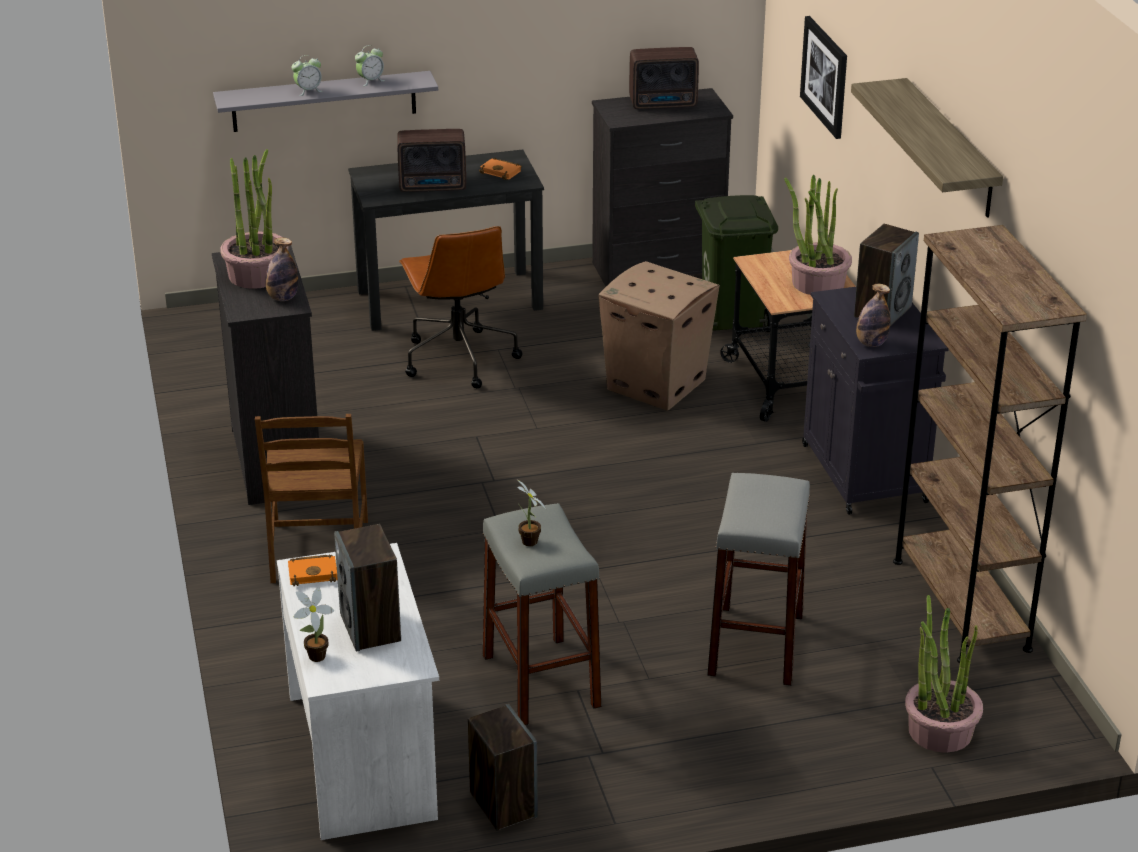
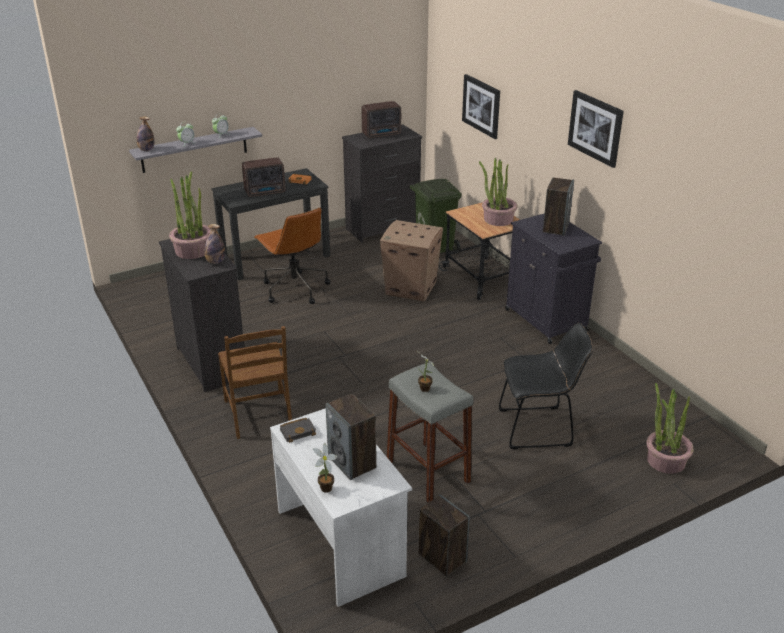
camera: 15 degrees left, 0 degrees up
(314, 573) = (298, 431): orange book -> black book
(755, 645) = (539, 427): grey stool -> black chair
(871, 343) = (560, 245): bottle -> bottle (146, 150)
(950, 149) = (595, 128): shelf -> picture
(960, 604) = (635, 384): brown bookcase -> none

